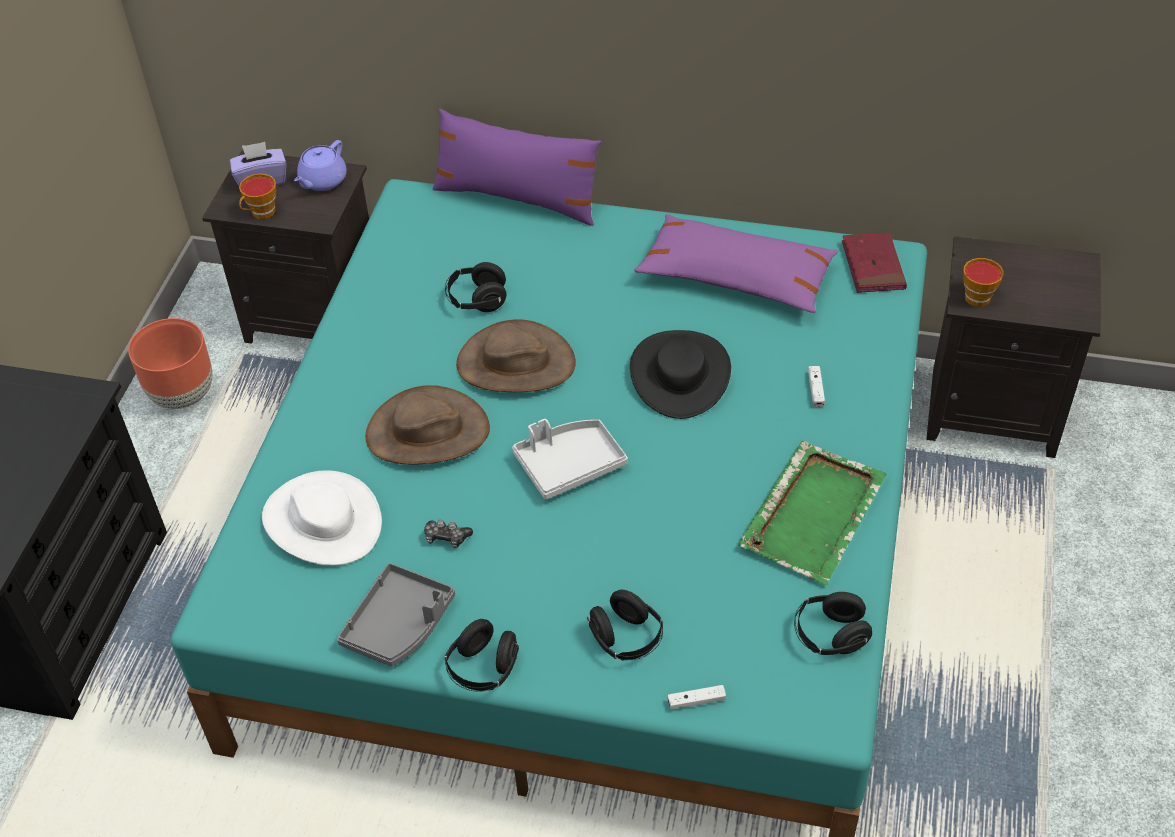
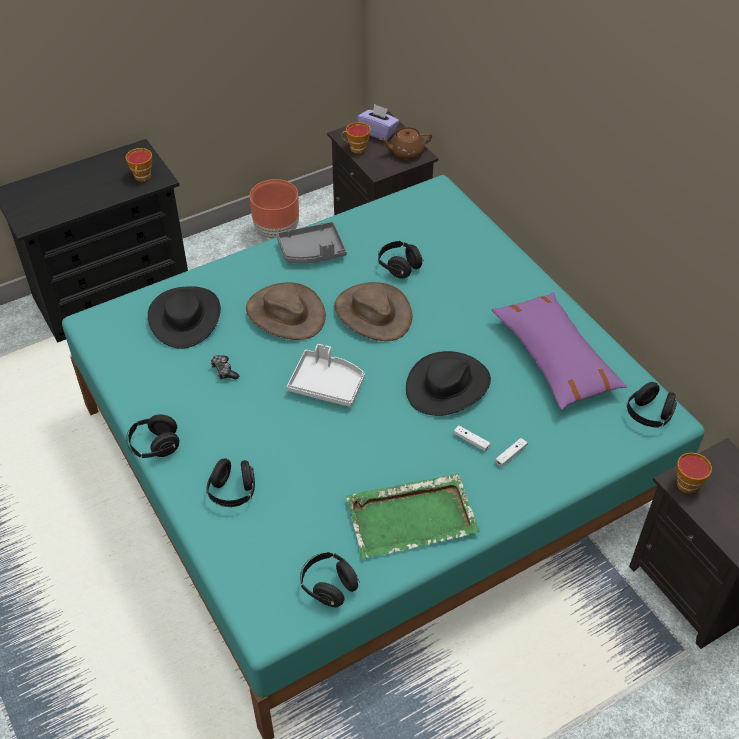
camera: 45 degrees right, 0 degrees up
(63, 409) = (142, 177): none -> cup
(322, 181) = (406, 152): purple teapot -> brown teapot
(323, 521) = (185, 317): white hat -> black hat
(399, 624) = (150, 393): grey tray -> grey tray (312, 251)
(517, 198) = (494, 229): purple pillow -> none
(696, 701) = (220, 553): white game controller -> white game controller (471, 441)
(873, 266) = (648, 415): red book -> black headphones

